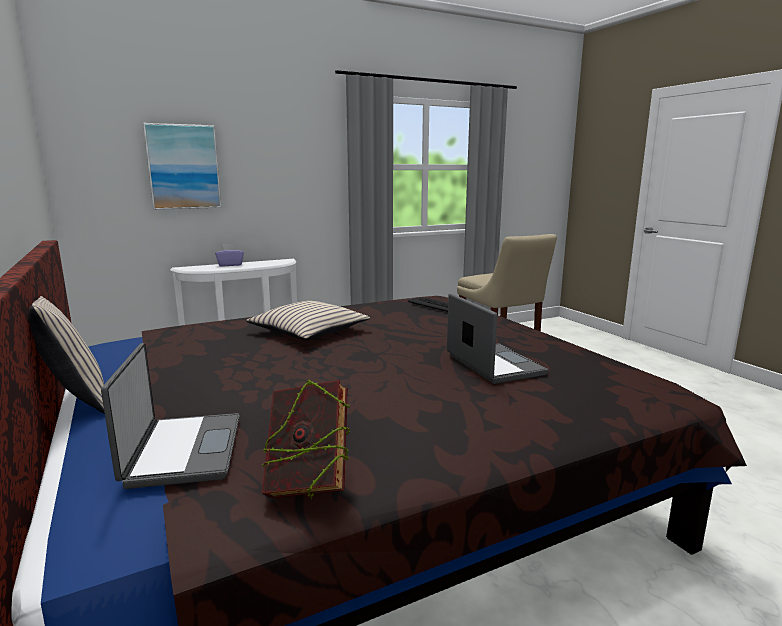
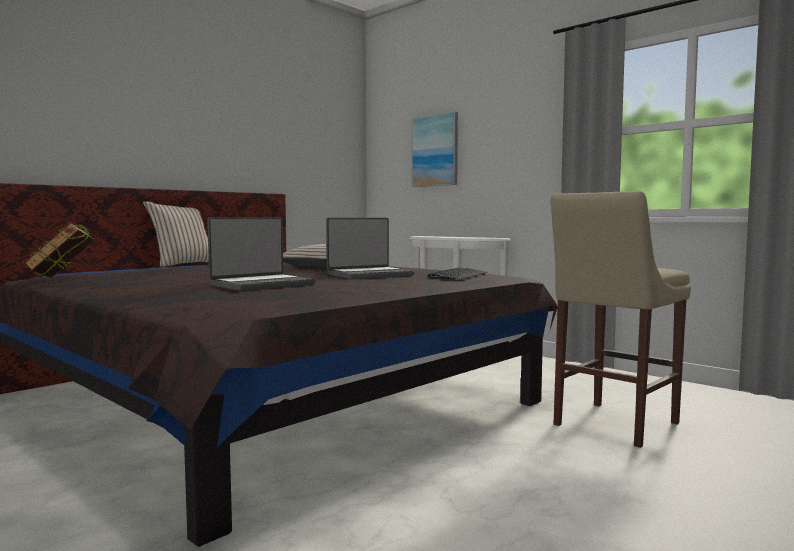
camera: 70 degrees right, 10 degrees down
(182, 451) = (108, 270): laptop -> laptop (369, 275)
(230, 265) = (447, 236): purple tissue box -> none

